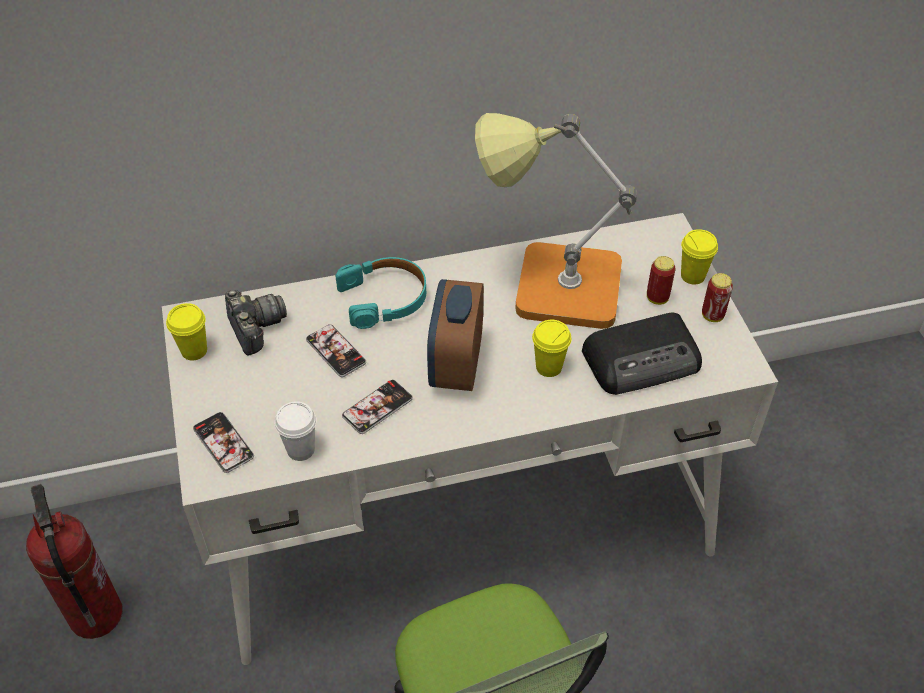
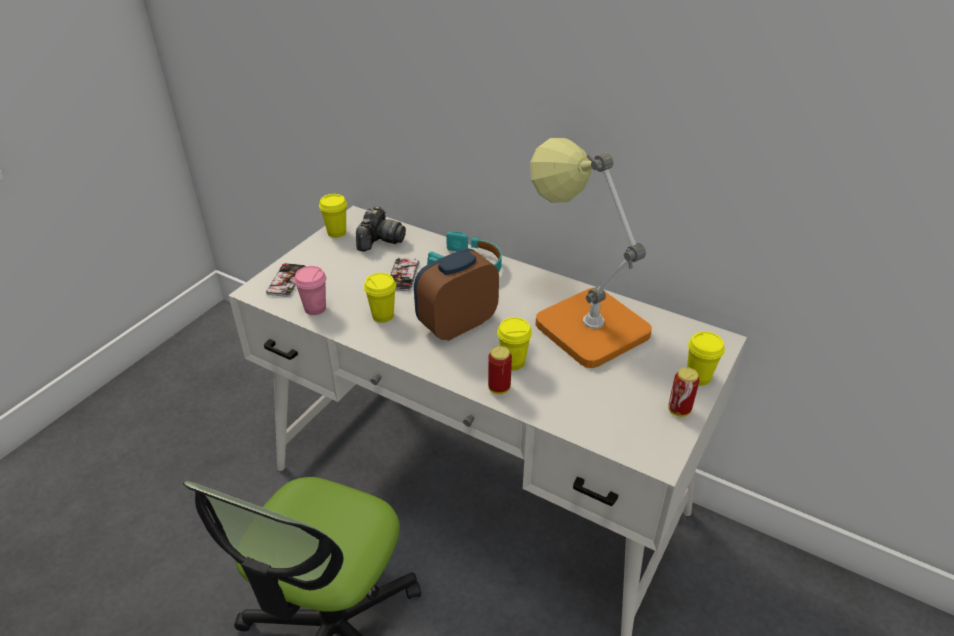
camera: 45 degrees right, 10 degrees down
(94, 615) = (248, 389): fire extinguisher -> none
(300, 449) = (315, 308): white cup -> pink cup
(377, 407) = (383, 316): phone -> yellow cup
(643, 360) = (585, 401): radio -> none
(657, 298) = (649, 373): can -> can (499, 388)

